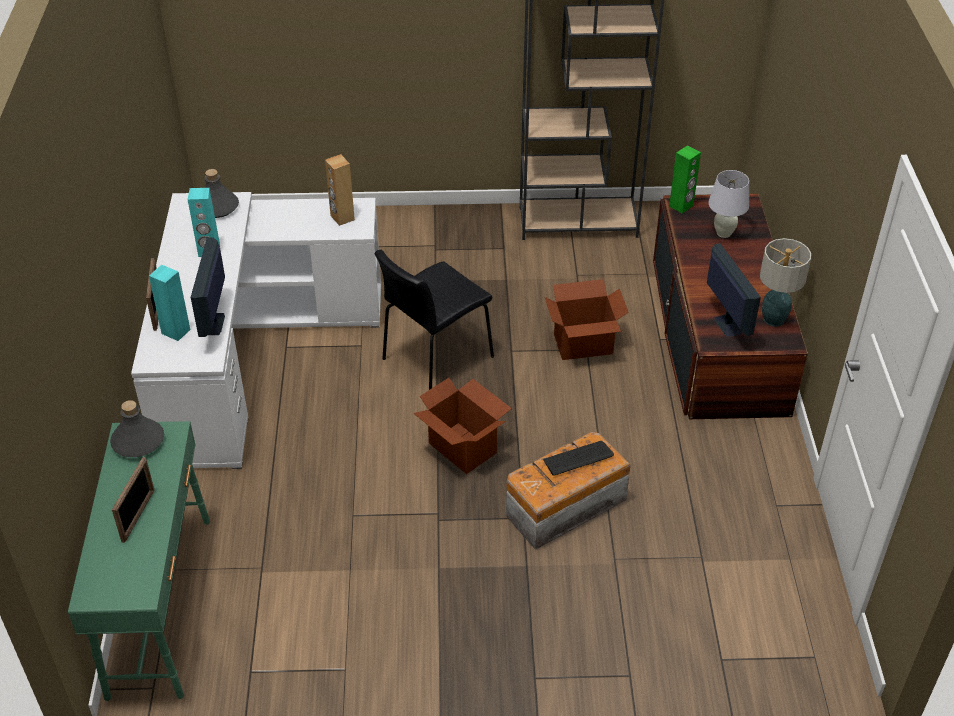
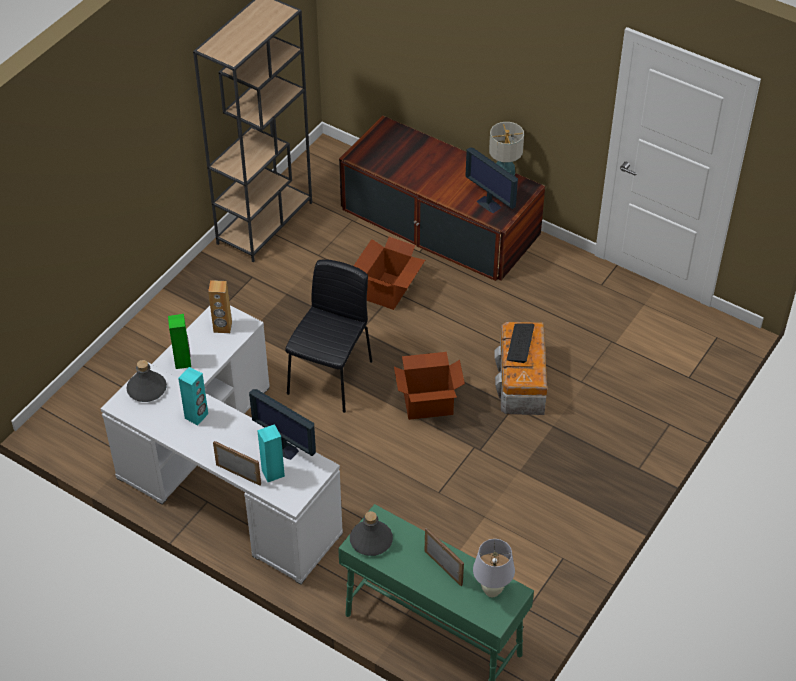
camera: 55 degrees left, 5 degrees up
(434, 360) = (331, 375): black chair -> black chair turned 150 degrees counterclockwise
(681, 206) = (359, 157): green speaker -> green speaker (183, 361)
(723, 233) = (405, 154): white table lamp -> white table lamp (492, 591)
(727, 325) = (489, 204): monitor -> monitor turned 150 degrees counterclockwise

